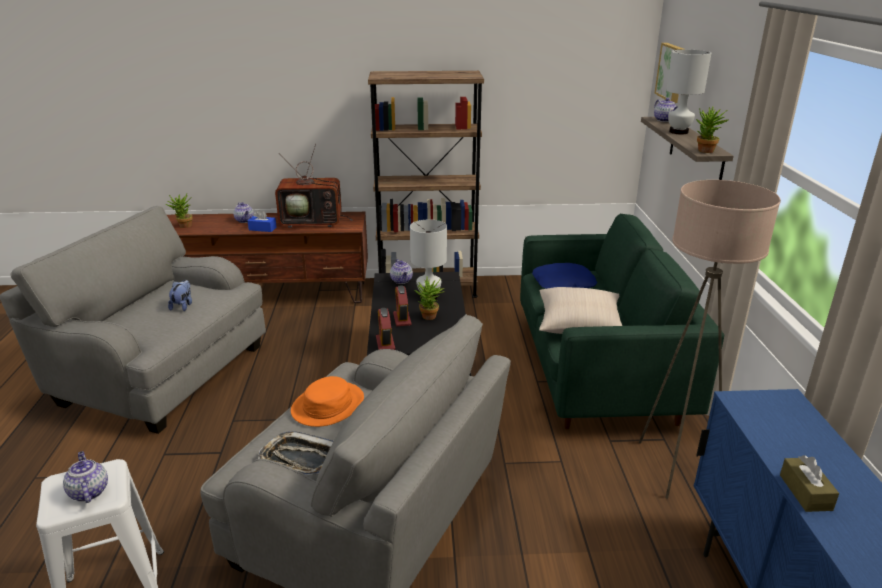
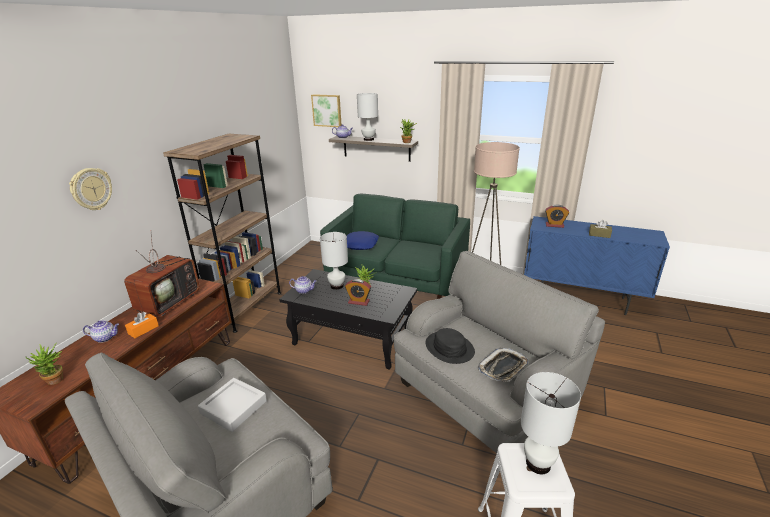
camera: 65 degrees left, 0 degrees up
(88, 491) = (538, 464): teapot -> white table lamp
(183, 306) = (234, 407): plush toy -> grey tray
(262, 229) = (143, 330): blue tissue box -> orange tissue box
(285, 87) = (91, 189): none -> wall clock
(327, 405) = (449, 348): orange hat -> black hat
(385, 343) = (385, 314): alarm clock -> alarm clock (554, 225)
(579, 325) = (409, 253): beige pillow -> none

